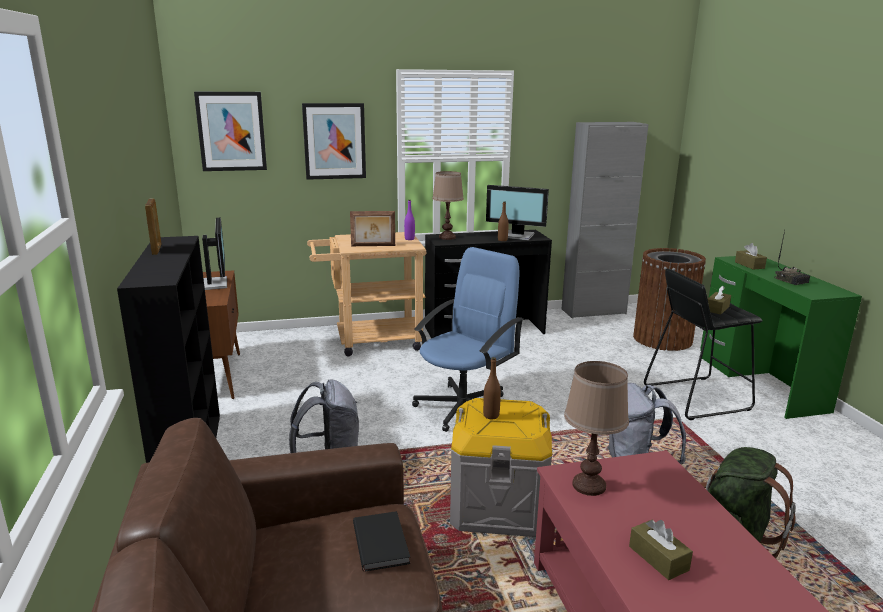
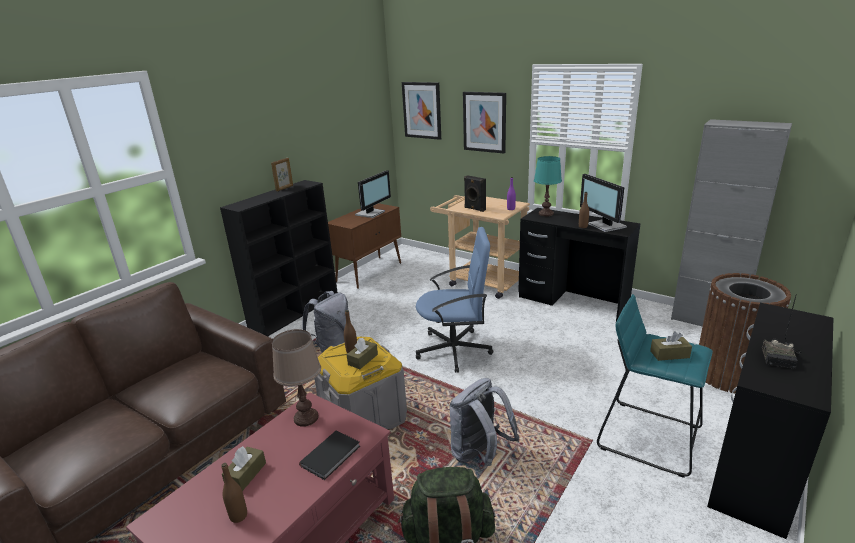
camera: 50 degrees right, 5 degrees up
(373, 246) = (474, 209): picture frame -> black speaker
(382, 542) = (202, 384): black book -> black book (332, 456)
(447, 237) = (545, 214): brown table lamp -> turquoise table lamp
(696, 397) = (649, 436): black stool -> turquoise stool
(733, 586) = (238, 516): none -> brown bottle
(749, 265) = (777, 324): brown tissue box -> brown tissue box (363, 359)
(761, 383) = (757, 464): green desk -> black desk

